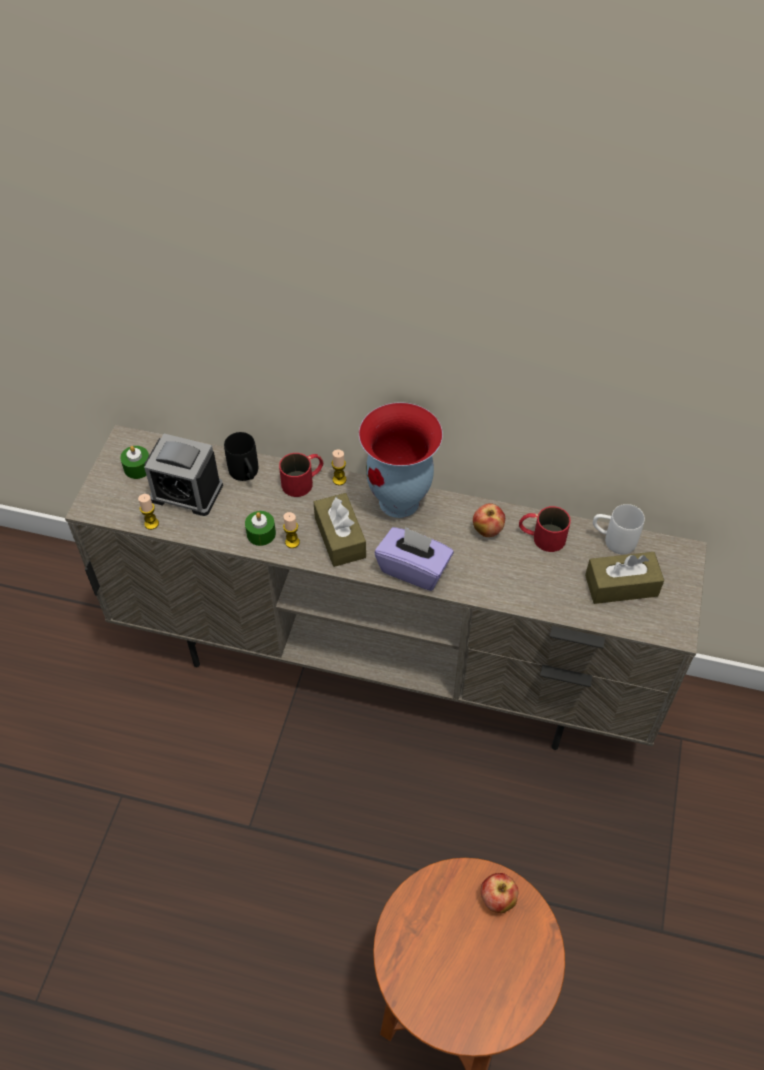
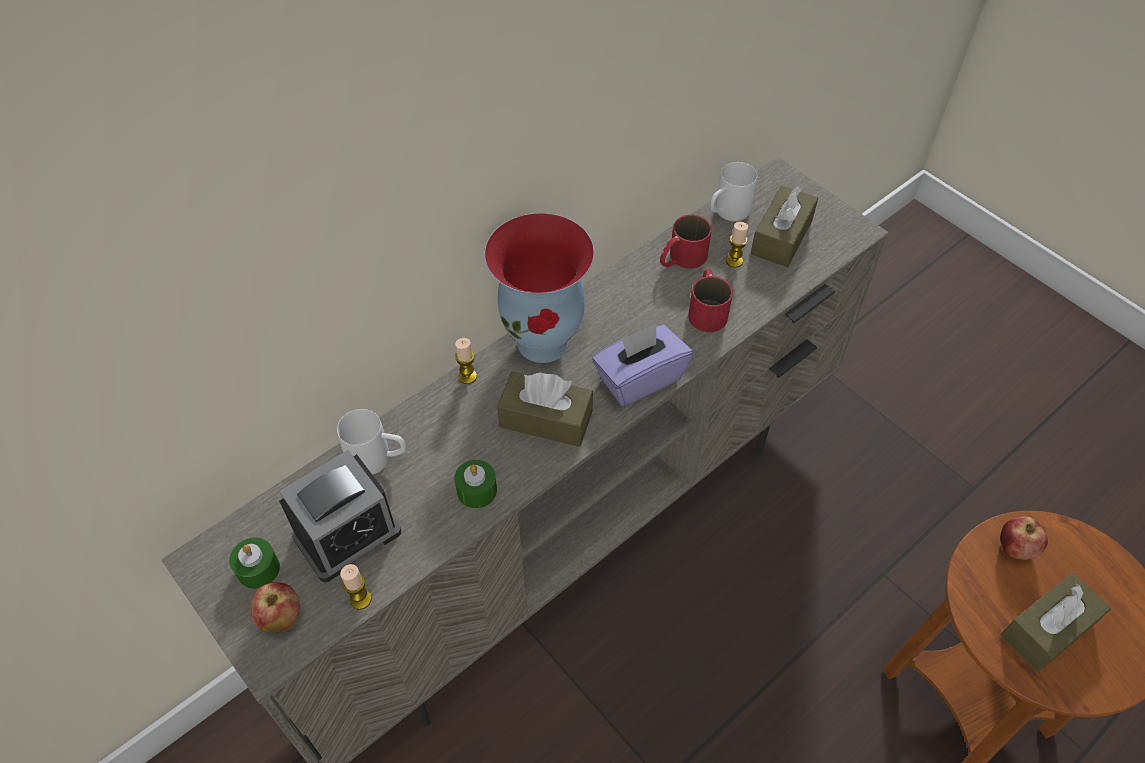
camera: 55 degrees left, 0 degrees up
(246, 475) = (379, 459): black mug -> white mug
(292, 542) = (514, 466): candle -> candle (734, 261)
(303, 480) = (439, 409): red mug -> red mug (706, 309)
(442, 950) = (1047, 629): none -> brown tissue box
(487, 530) = (640, 294): apple -> apple (281, 618)

